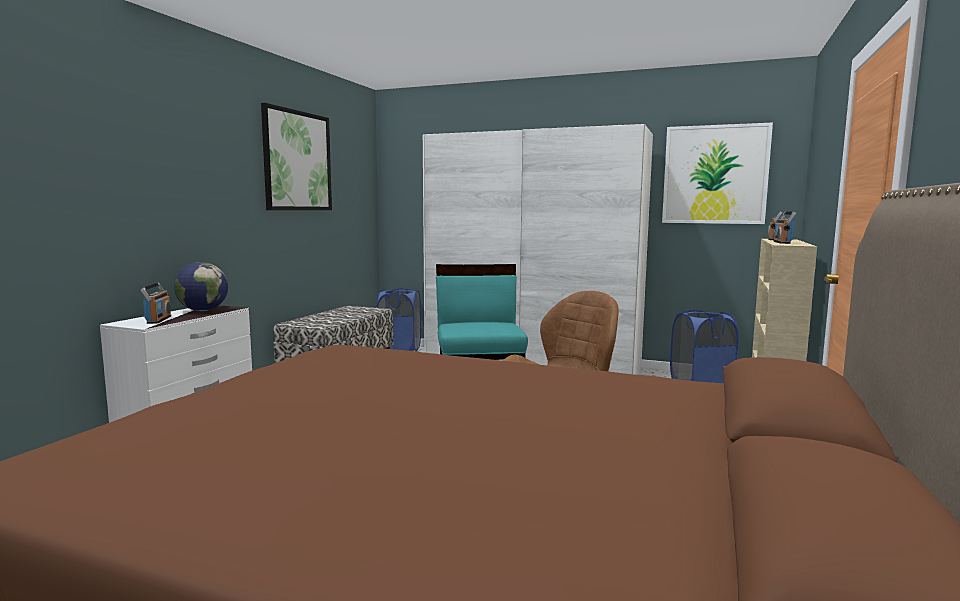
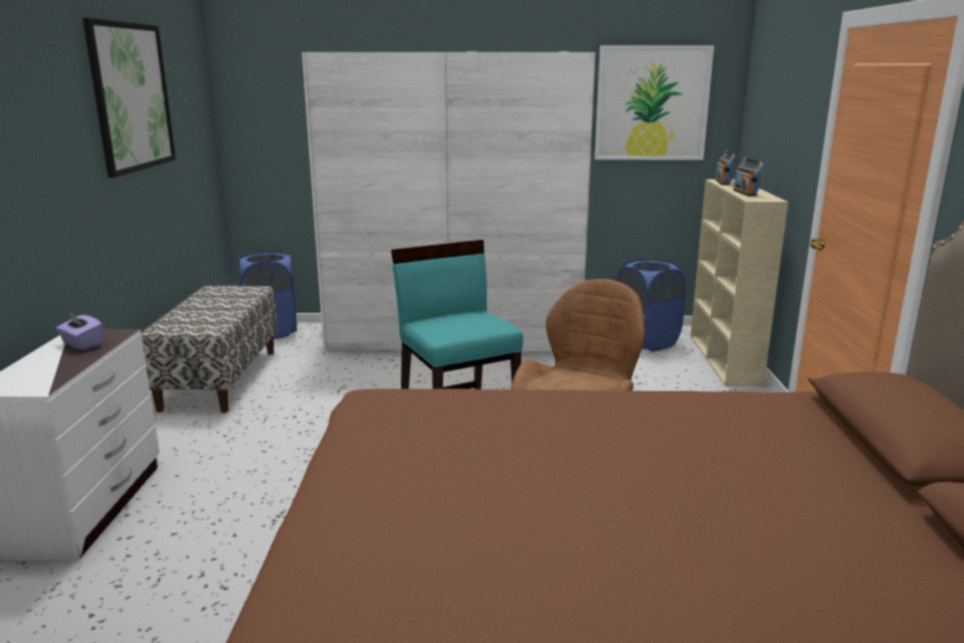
camera: 20 degrees left, 10 degrees up
(158, 320) = (42, 373): radio -> none
(203, 310) = (82, 344): globe -> purple tissue box

